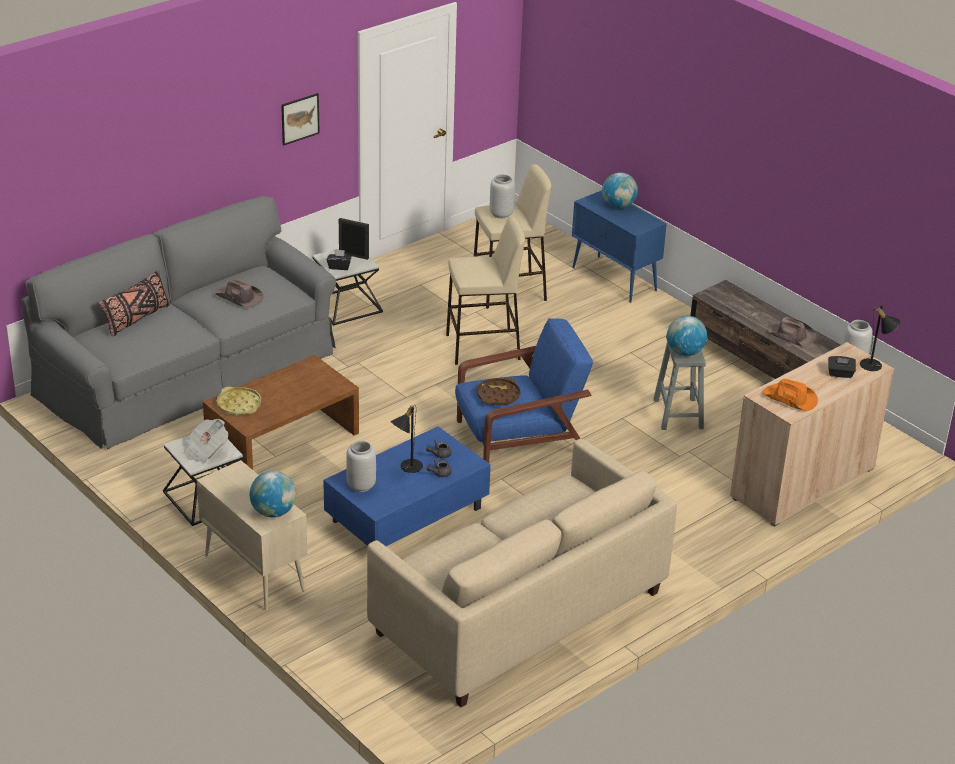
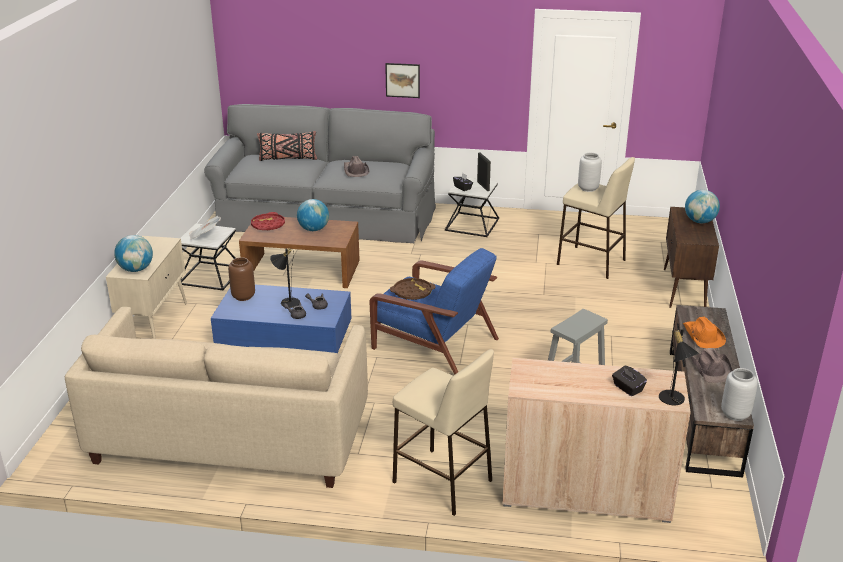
camera: 50 degrees right, 5 degrees down
(239, 405) = (268, 225): yellow tray -> red tray
(300, 118) = (472, 65): picture -> picture (402, 80)
(360, 485) = (243, 296): grey vase -> brown vase
(483, 347) = (512, 283): beige stool -> beige stool (443, 481)
(615, 279) = (684, 289): blue cabinet -> brown cabinet
(684, 352) = (571, 326): globe -> globe (313, 229)
(790, 399) = (544, 380): orange hat -> orange hat (703, 336)

